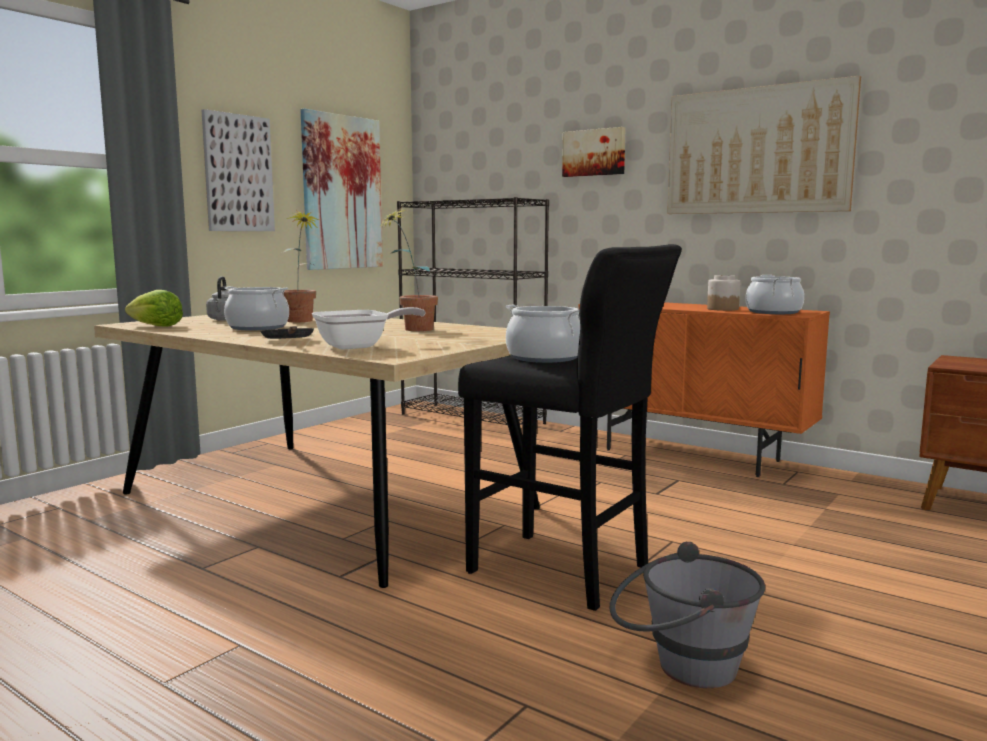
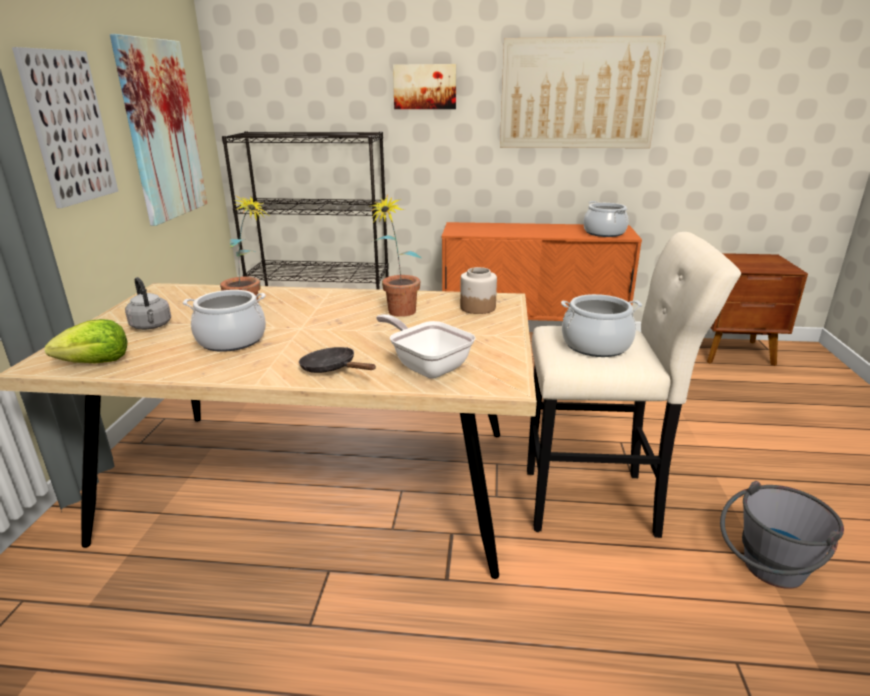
camera: 30 degrees left, 15 degrees up
(359, 346) = (427, 365): frying pan -> frying pan turned 75 degrees counterclockwise
(566, 572) = (597, 502): black stool -> beige stool
(722, 309) = (562, 232): jar -> jar (477, 307)

